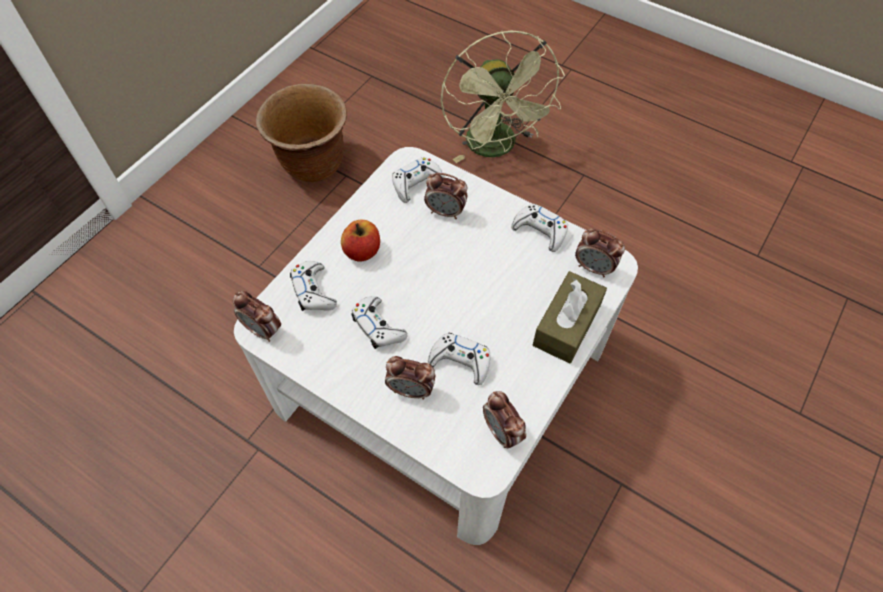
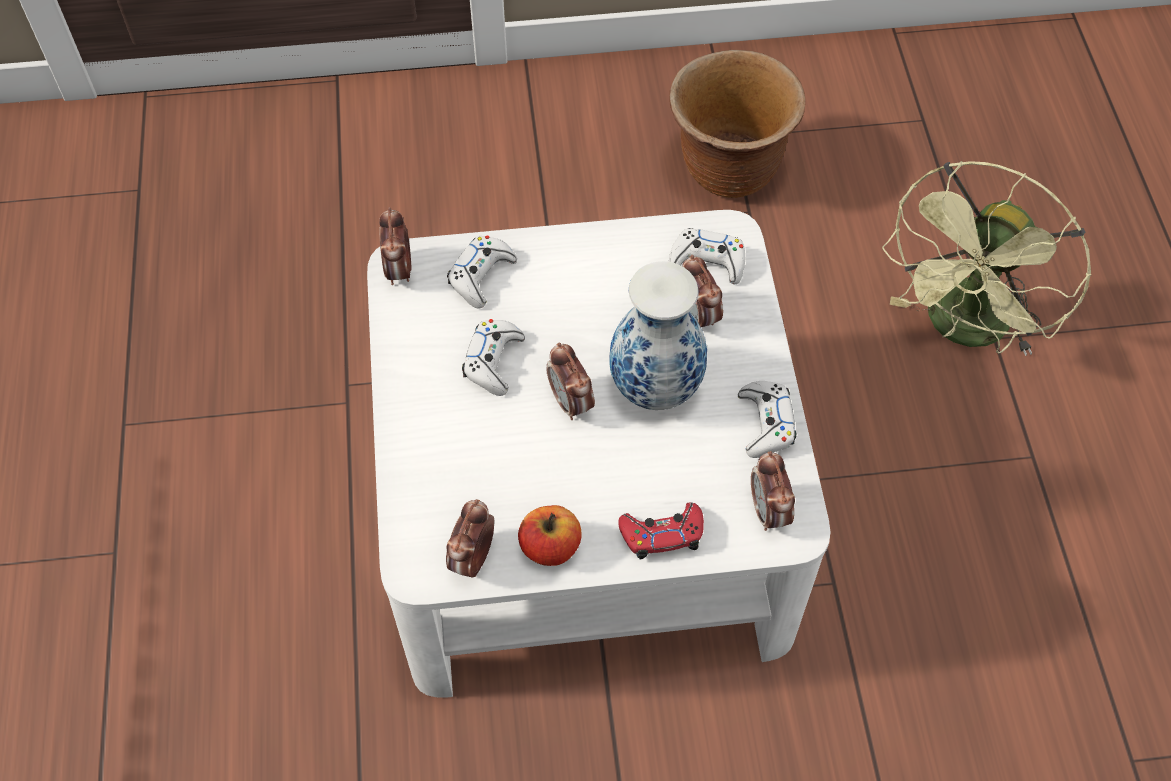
camera: 50 degrees right, 0 degrees up
(362, 251) = (570, 280): apple -> apple (550, 547)
(411, 390) = (448, 443): alarm clock -> alarm clock (571, 402)
(460, 361) = (521, 464): white game controller -> none
(470, 262) = (653, 386): none -> vase
(567, 325) = (662, 534): brown tissue box -> red game controller

